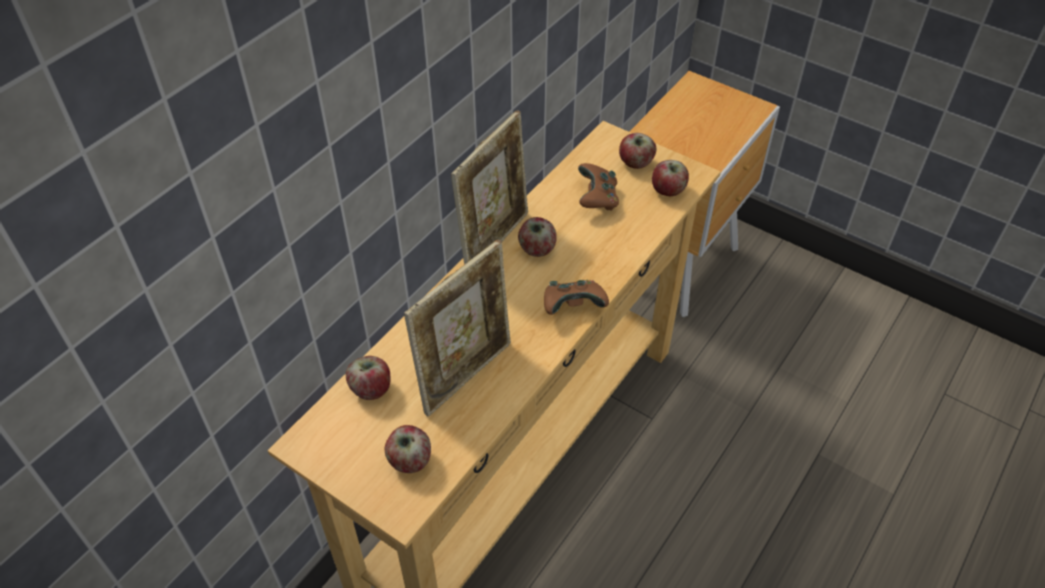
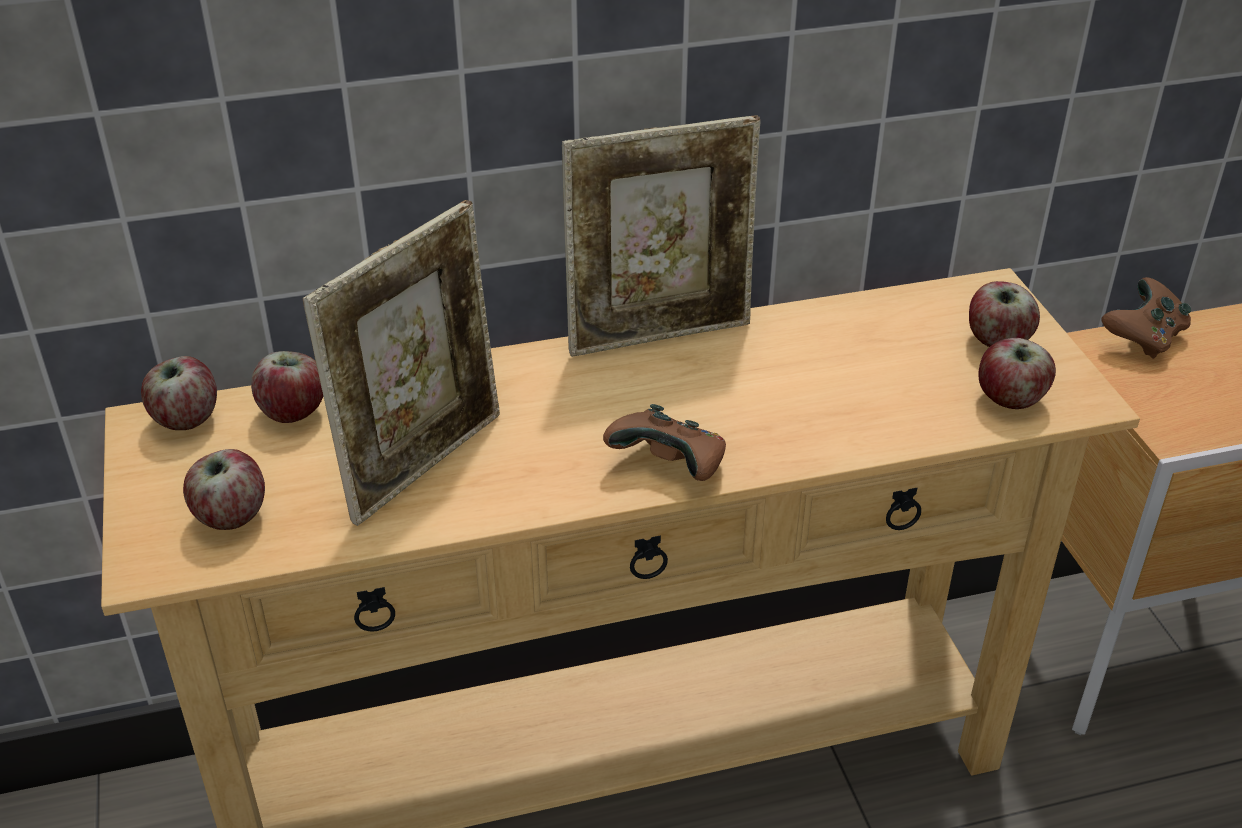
camera: 40 degrees right, 10 degrees down
(465, 374) = (423, 462): picture frame -> picture frame turned 45 degrees counterclockwise
(537, 249) = (707, 372): apple -> apple (185, 419)
(597, 199) = (877, 357): brown game controller -> brown game controller (1143, 338)

